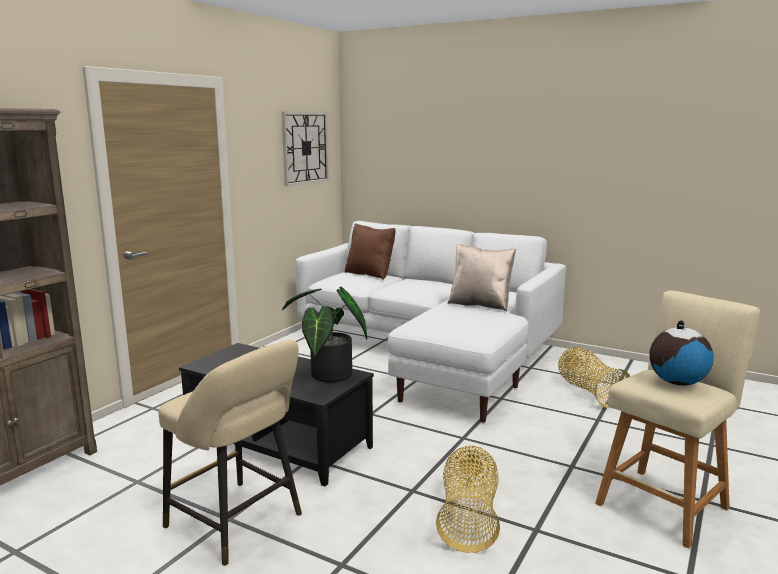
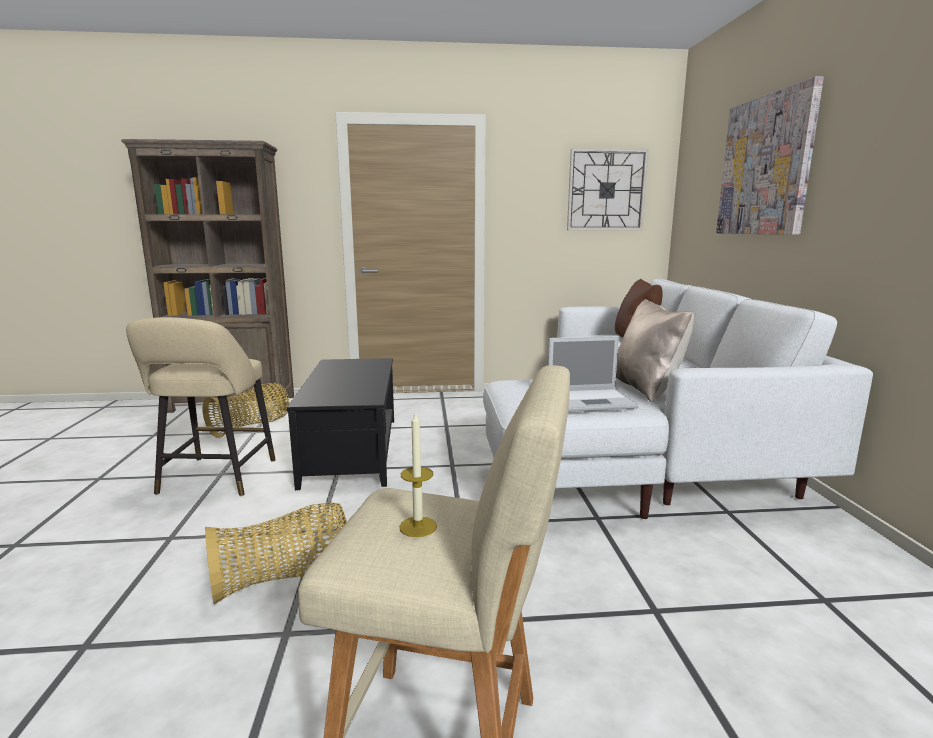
camera: 55 degrees right, 0 degrees up
(327, 376) = (353, 393): potted plant -> none
(453, 140) = (766, 166): none -> picture
(485, 320) = (592, 400): none -> laptop
(590, 392) = (738, 580): basket -> basket (251, 426)
(676, 382) = (418, 526): globe -> candle

